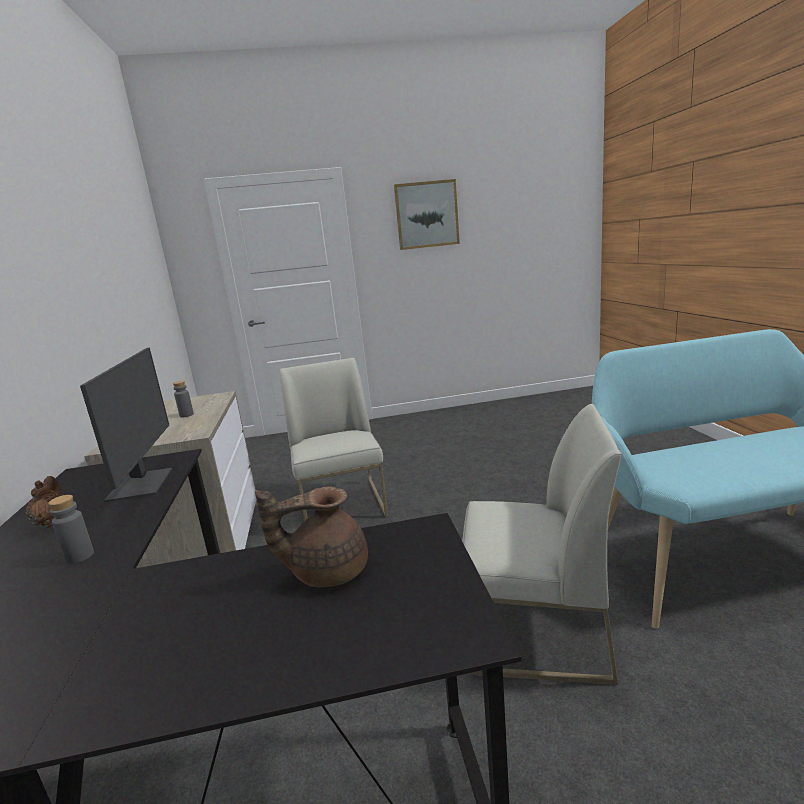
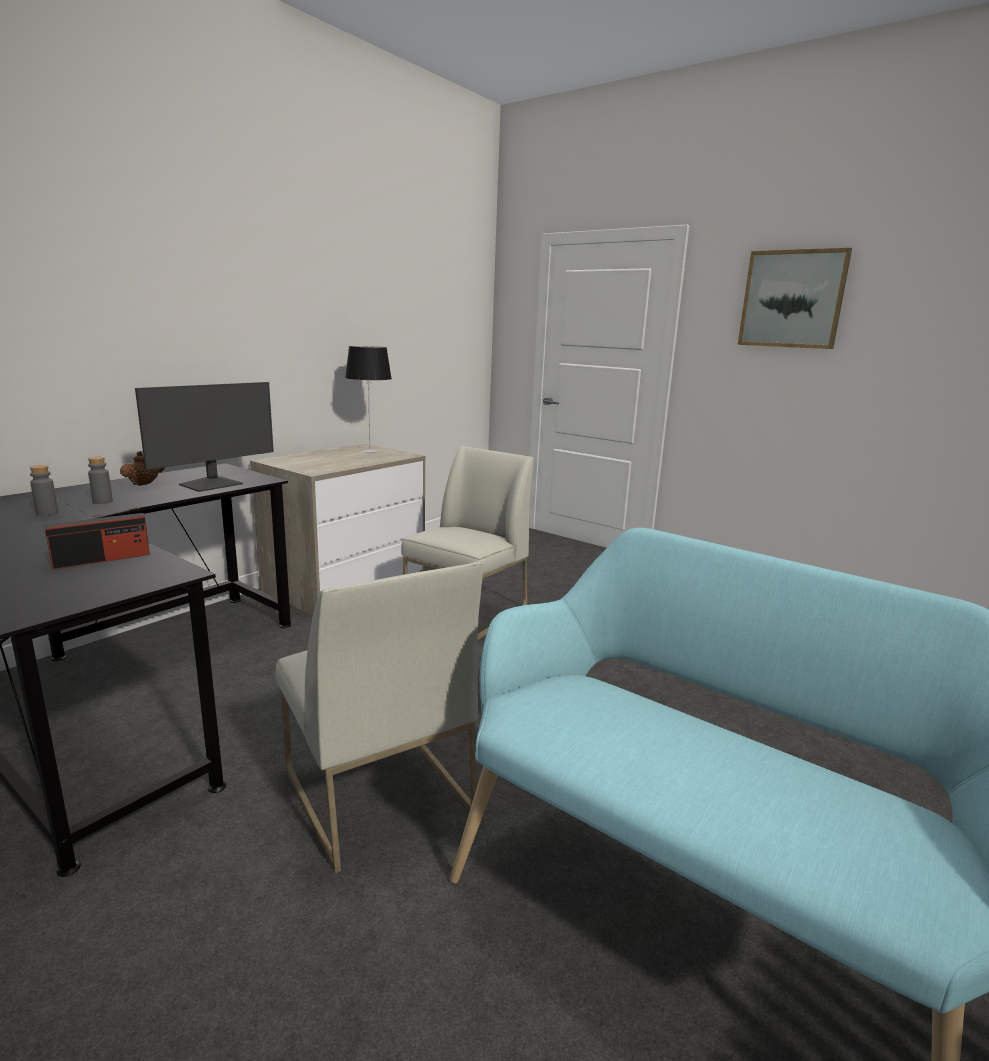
camera: 45 degrees right, 0 degrees up
(176, 405) = (370, 451): none -> table lamp
(186, 415) = (351, 459): grey bottle -> grey bottle (47, 513)
(327, 571) = (102, 559): brown teapot -> radio

